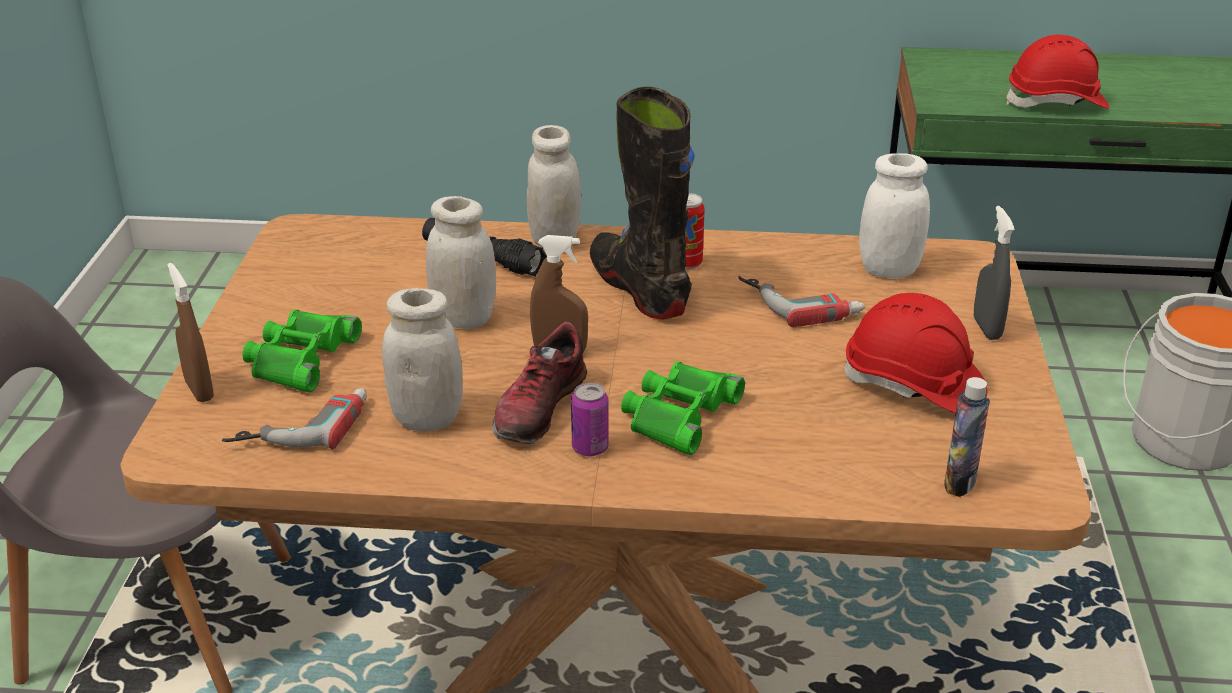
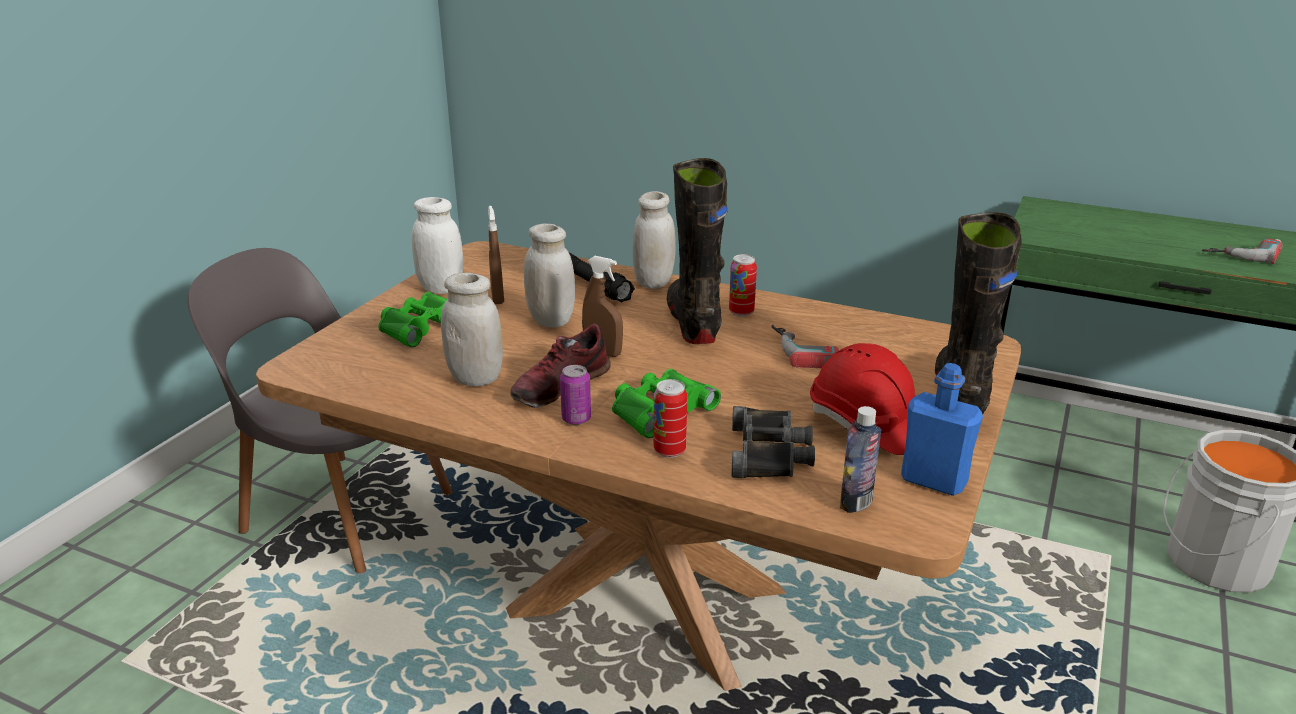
camera: 20 degrees right, 5 degrees down
(199, 390) = (342, 334): brown spray bottle -> brown spray bottle (497, 298)
(300, 424) = (389, 366): power drill -> power drill (1241, 252)
(724, 465) = (669, 451): none -> can
(834, 443) = (770, 453): none -> black binoculars
(889, 270) = (903, 341): white jar -> white jar (441, 288)
(986, 328) = (960, 396): grey spray bottle -> black boot
(1020, 438) = (933, 480): none -> blue bottle
(1056, 102) = (1135, 248): red hard hat -> none

